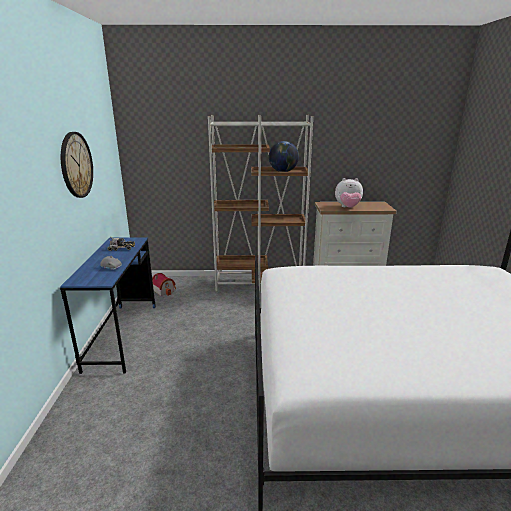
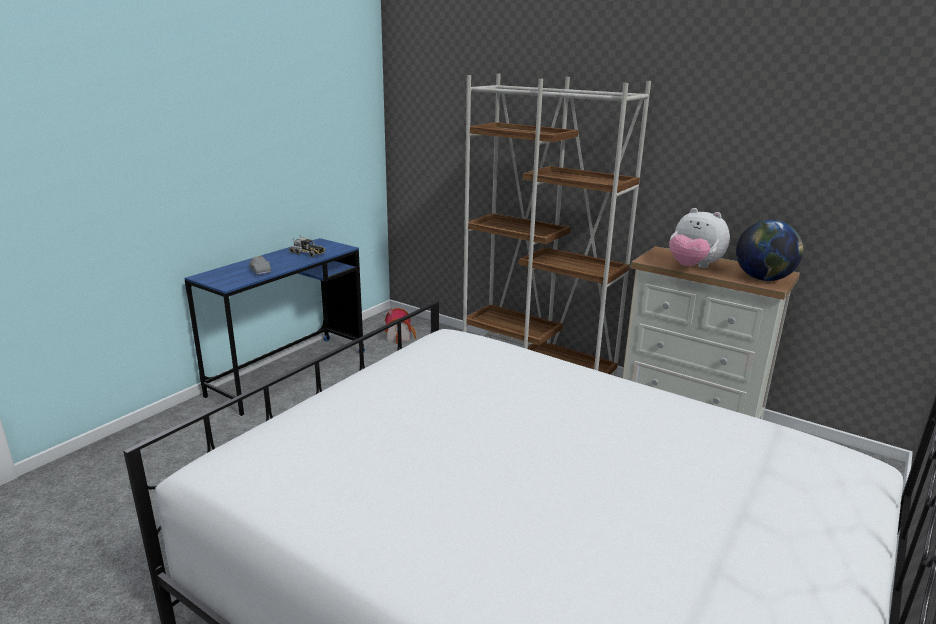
camera: 35 degrees right, 0 degrees up
(76, 165) = (265, 131): wall clock -> none
(283, 171) = (587, 180): globe -> globe (763, 279)

